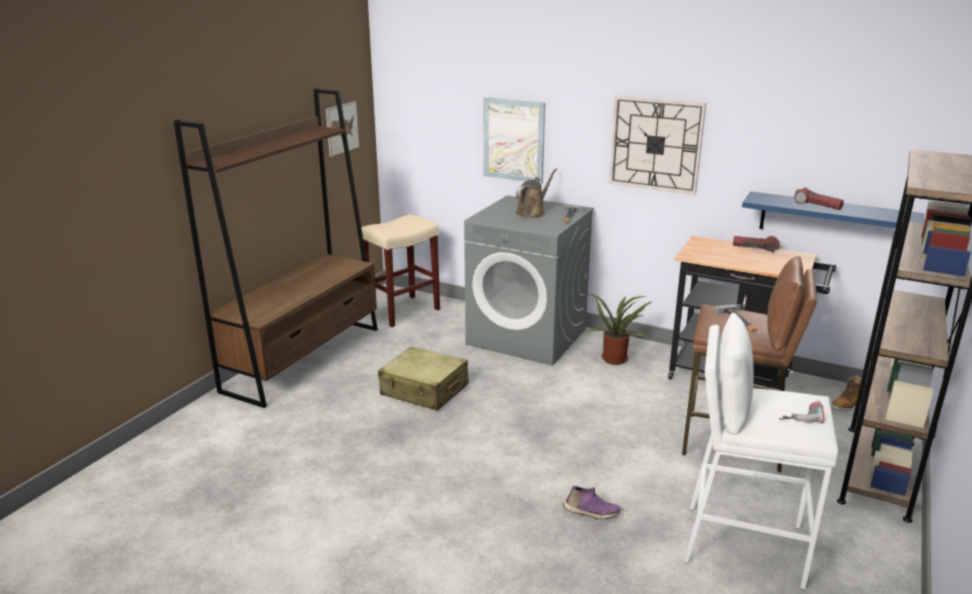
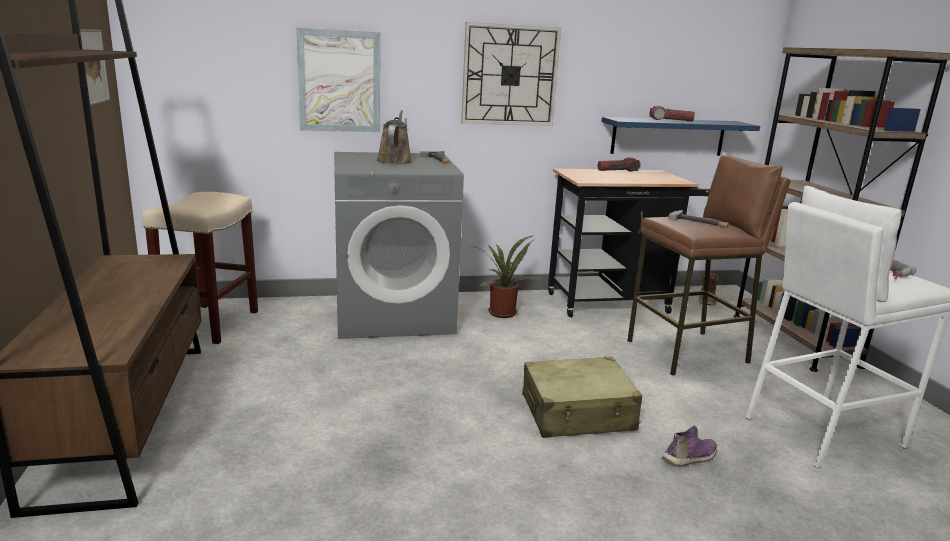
camera: 40 degrees left, 5 degrees down
(424, 390) = (354, 400): beige suitcase -> beige suitcase (578, 413)

